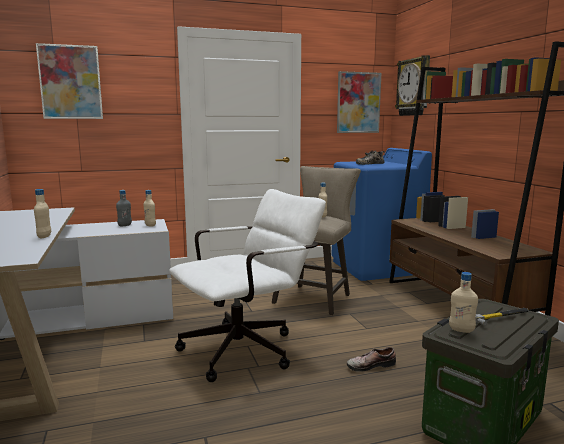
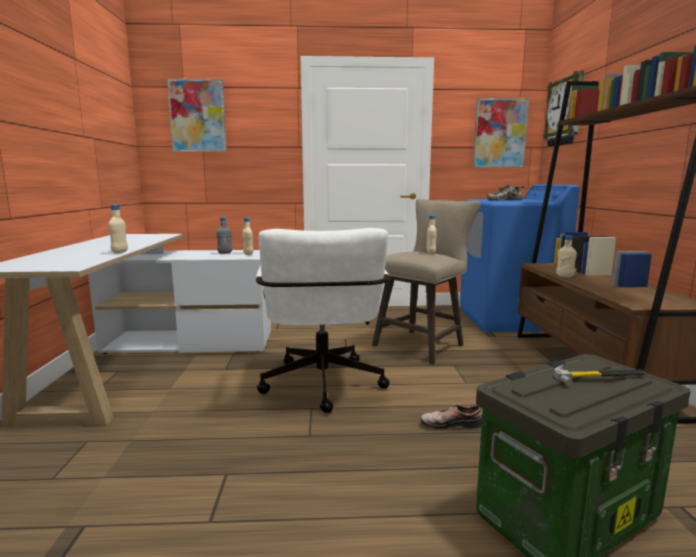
camera: 15 degrees right, 0 degrees up
(248, 348) = (322, 388): white office chair -> white office chair turned 105 degrees clockwise
(461, 330) = (531, 387): beige bottle -> beige bottle (564, 276)

